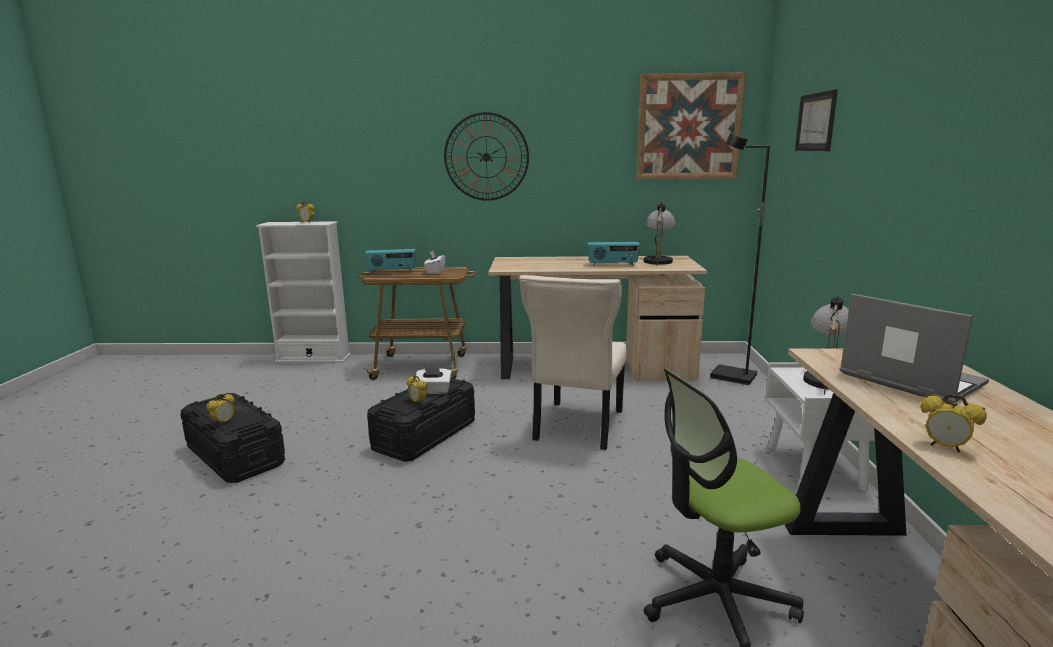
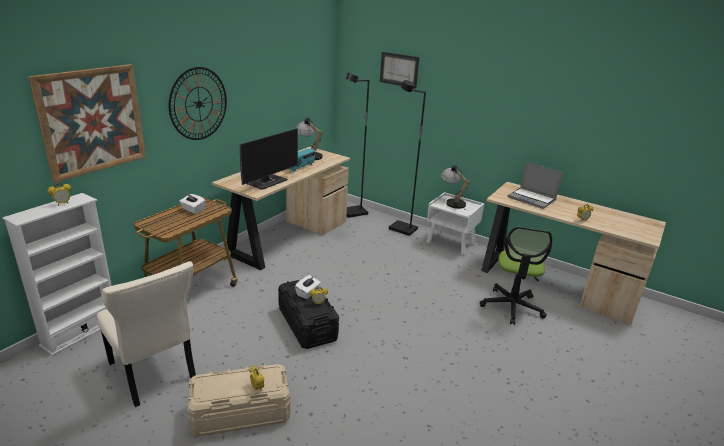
camera: 60 degrees left, 10 degrees up
(235, 455) = (240, 413): black storage box -> beige storage box
(392, 271) = (162, 222): radio -> none
(539, 266) = (267, 182): none -> monitor
(577, 427) = (355, 274): beige chair -> beige chair (153, 374)
(688, 127) = (305, 63): picture -> picture (92, 121)
(765, 418) = (402, 229): none -> black floor lamp
(907, 379) = (532, 199): laptop -> laptop turned 135 degrees counterclockwise

